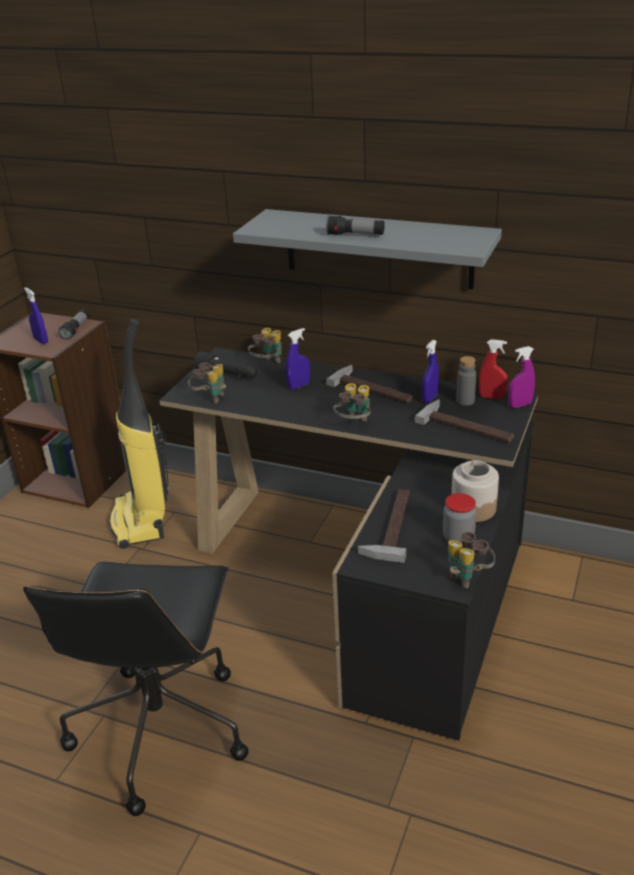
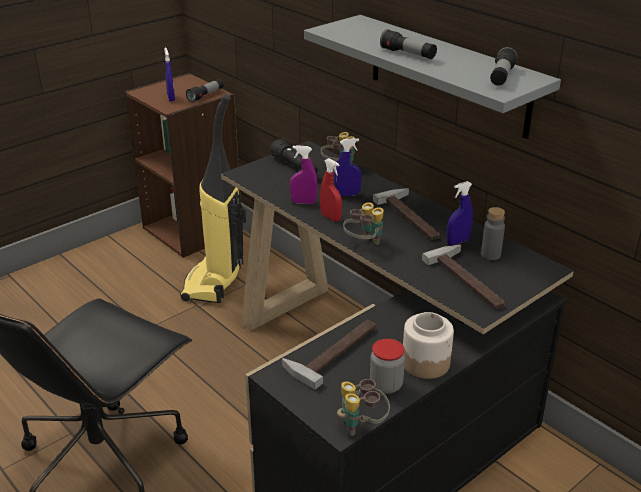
camera: 25 degrees right, 0 degrees up
(209, 398) = (262, 183): binoculars -> none
(455, 237) = (501, 77): none -> flashlight
(492, 397) = (521, 259): red spray bottle -> red spray bottle (330, 217)
(520, 405) = (543, 275): purple spray bottle -> purple spray bottle (303, 202)

